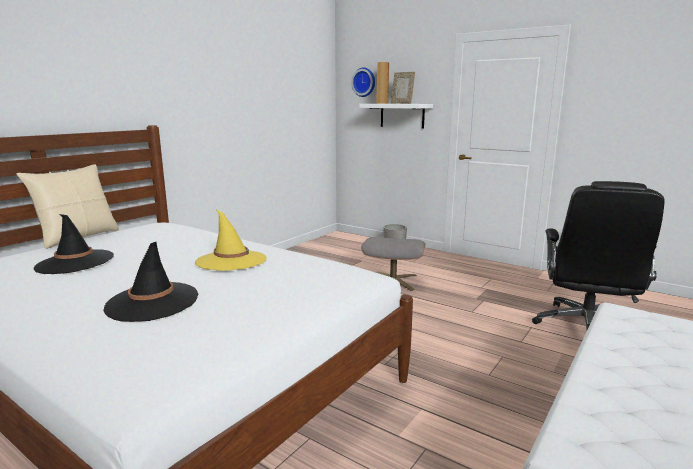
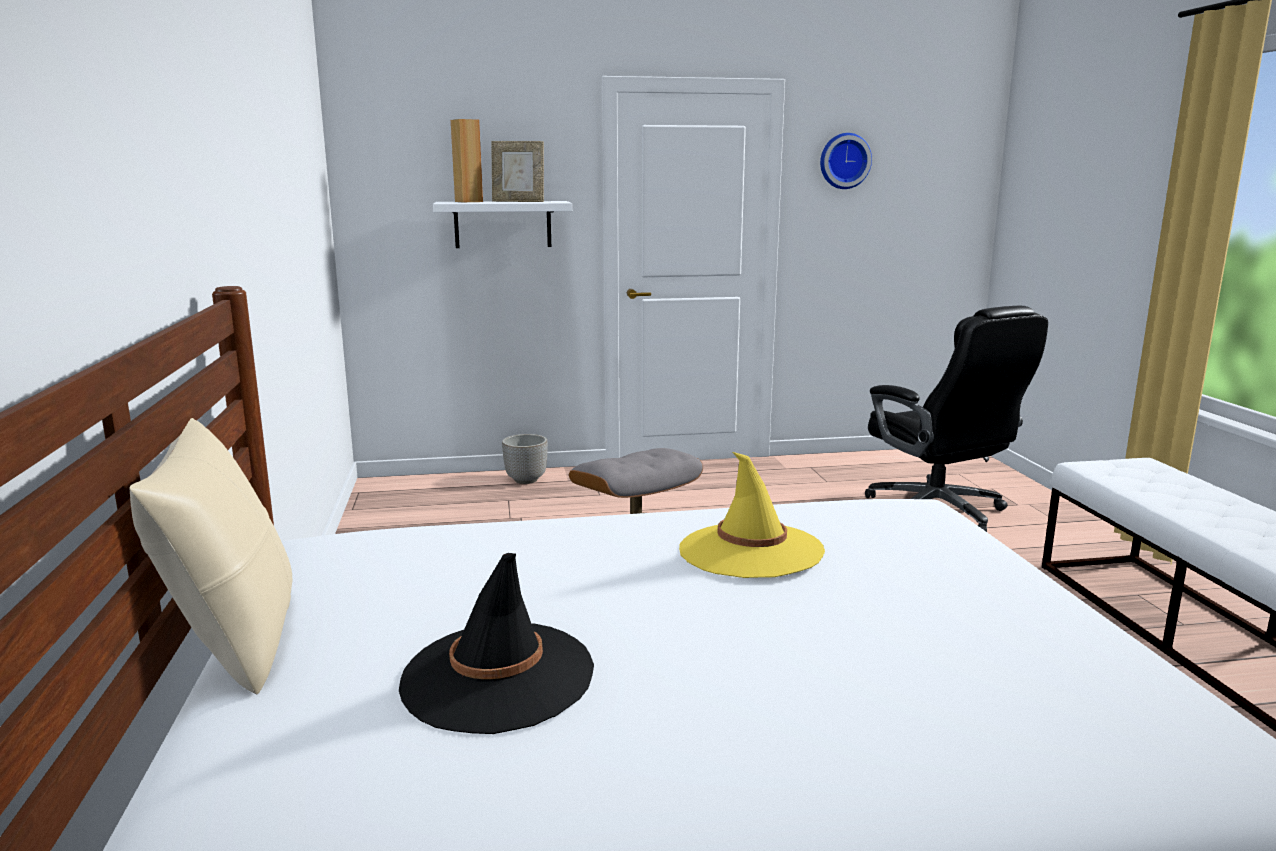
camera: 45 degrees left, 0 degrees up
(152, 302) = (896, 657): black hat -> none
(364, 82) = (407, 157): wall clock -> wall clock (844, 161)

